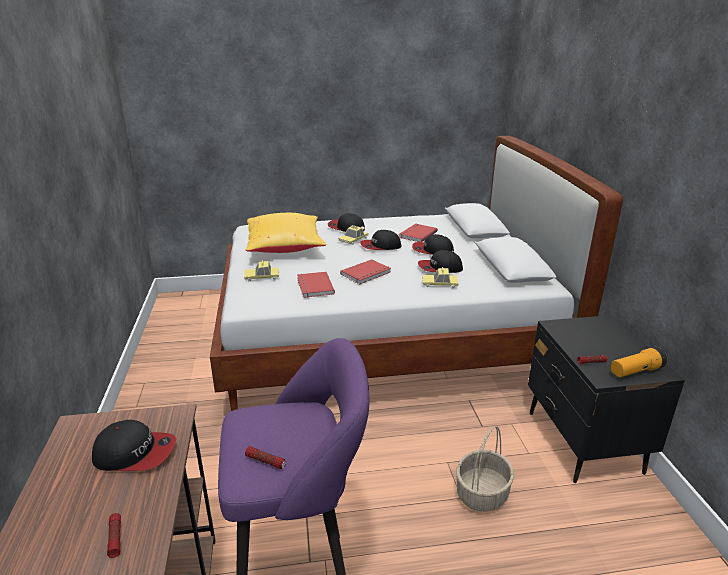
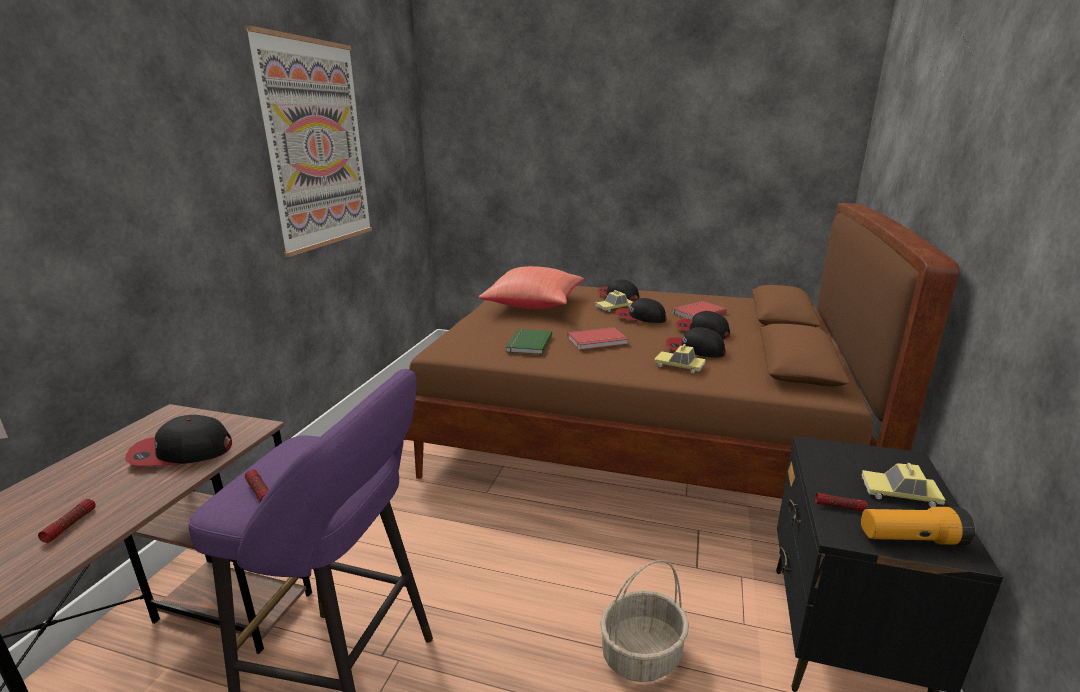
camera: 25 degrees right, 5 degrees down
(66, 125) = (317, 146): none -> picture
(135, 453) = (181, 452): cap -> cap turned 135 degrees clockwise
(262, 276) = (484, 326): toy car -> toy car (899, 493)
(285, 248) = (535, 305): yellow pillow -> red pillow
(314, 286) = (527, 344): red book -> green book
(385, 339) = (636, 433): white bed -> brown bed

